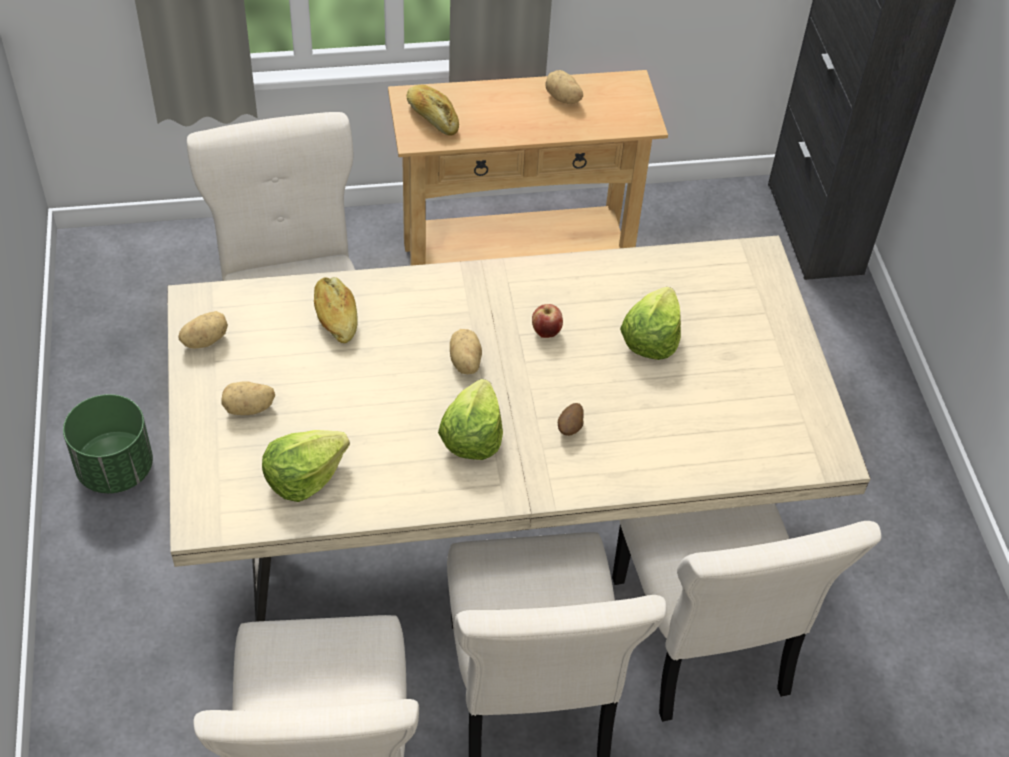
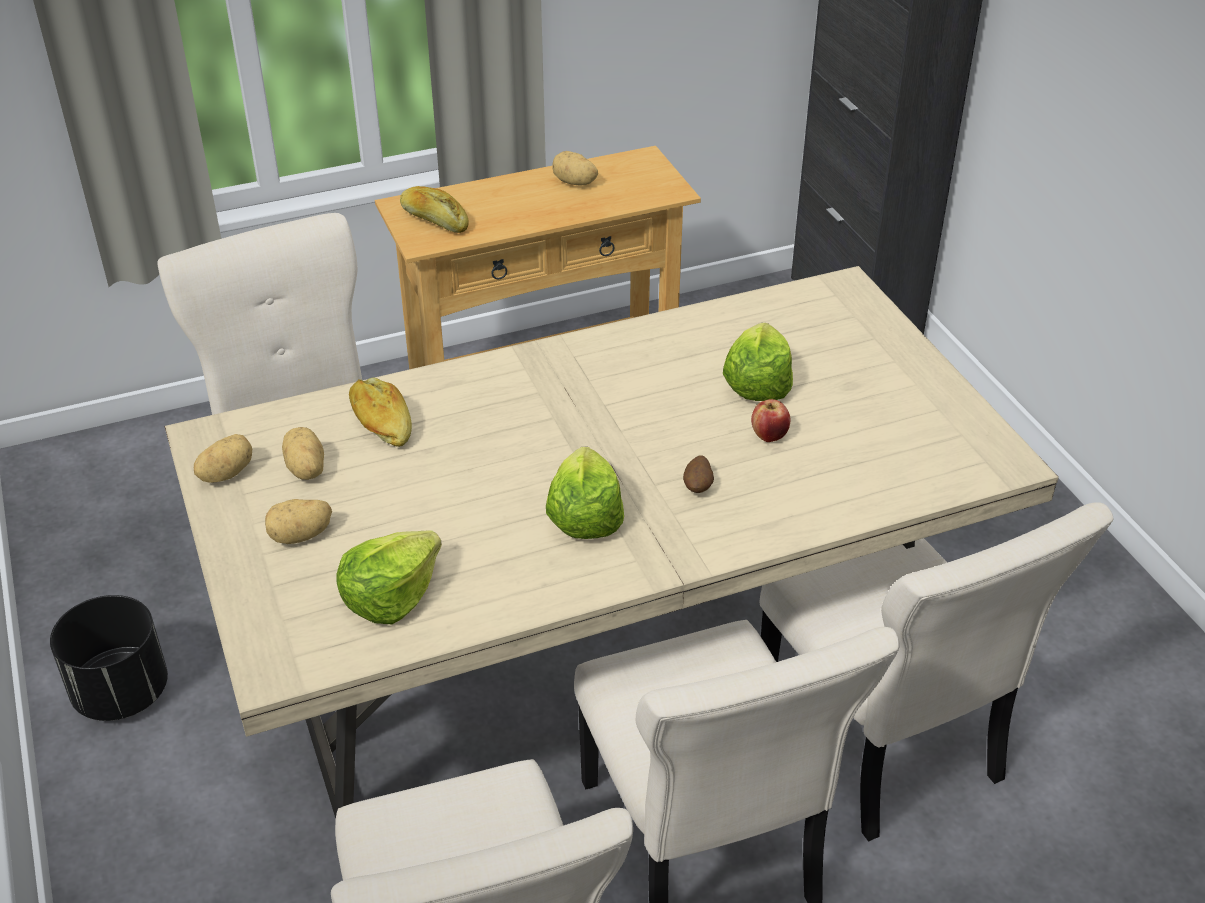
camera: 10 degrees left, 10 degrees down
(115, 469) = (121, 693): green planter -> black planter
(464, 362) = (550, 443): potato -> potato (304, 469)
(546, 332) = (635, 397): apple -> apple (769, 436)

